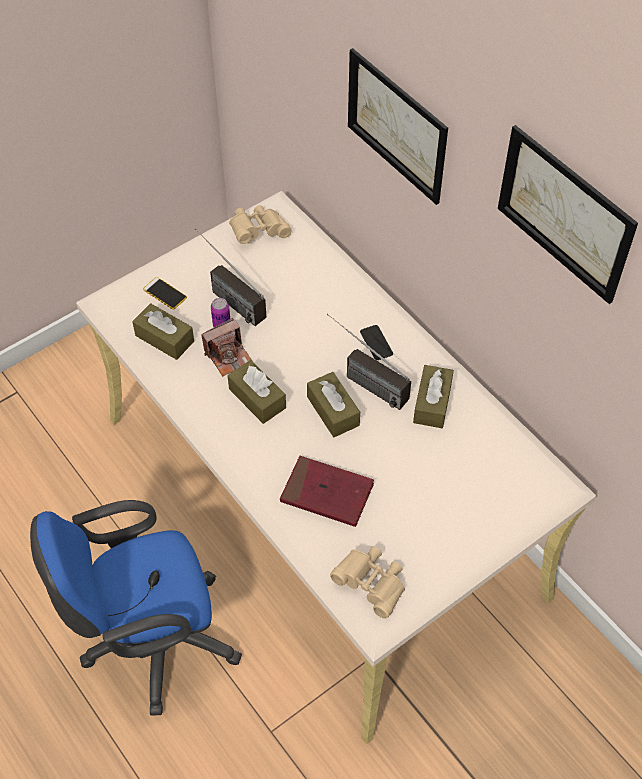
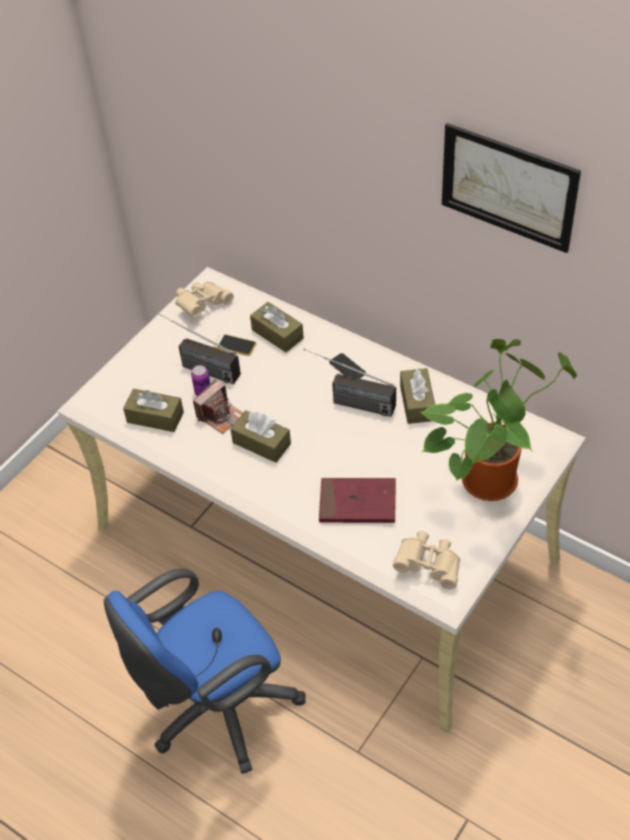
camera: 15 degrees left, 5 degrees down
(165, 293) = (139, 380): phone -> phone (235, 345)
(333, 411) = (333, 434): brown tissue box -> brown tissue box (277, 334)
(396, 126) = (324, 163): picture -> none
(475, 507) = (490, 476): none -> potted plant

